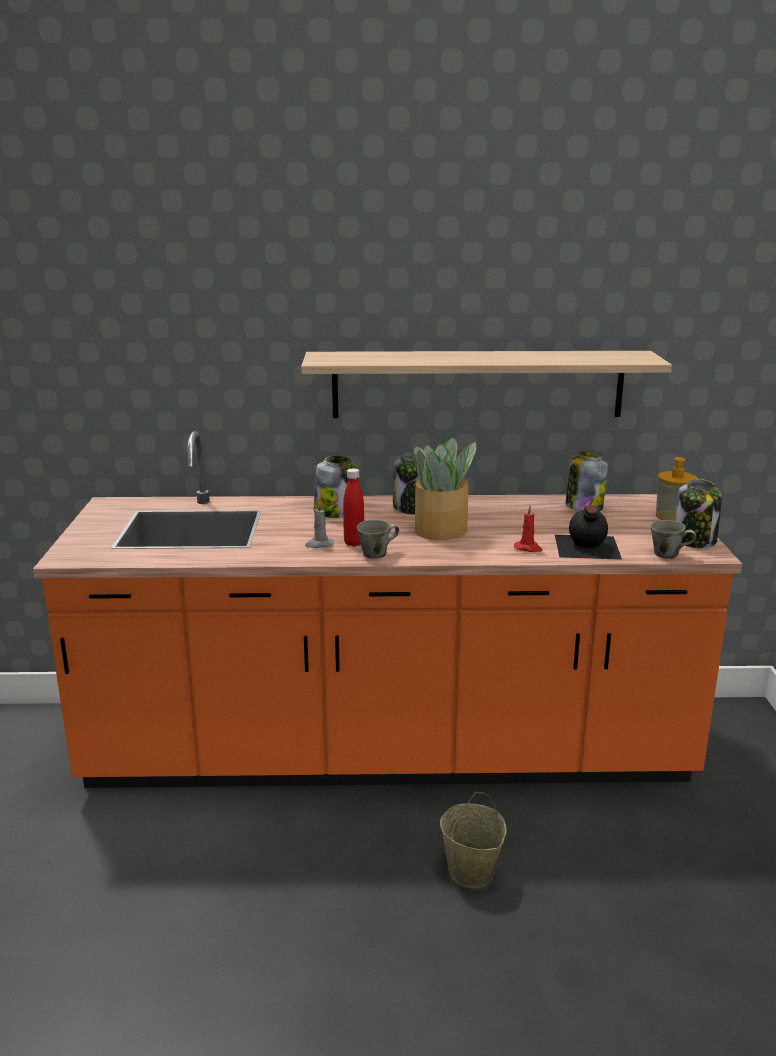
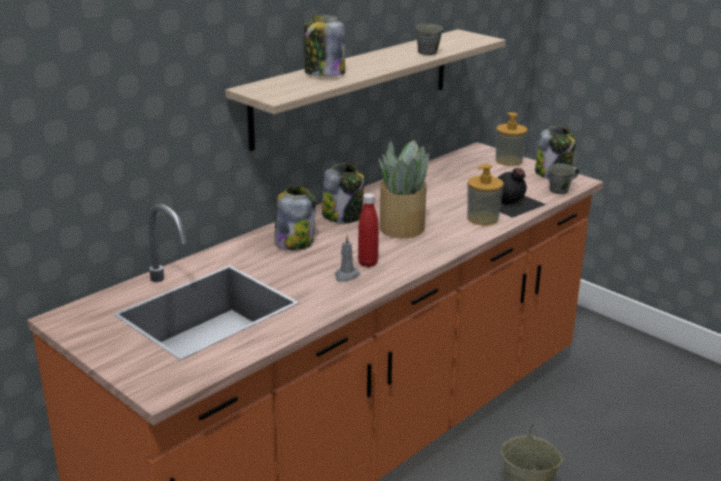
camera: 45 degrees left, 5 degrees up
(376, 554) = (402, 265): grey mug -> grey mug (428, 52)
(528, 548) = (482, 218): red candle -> soap dispenser
(583, 507) = (448, 172): jar -> jar (324, 73)

